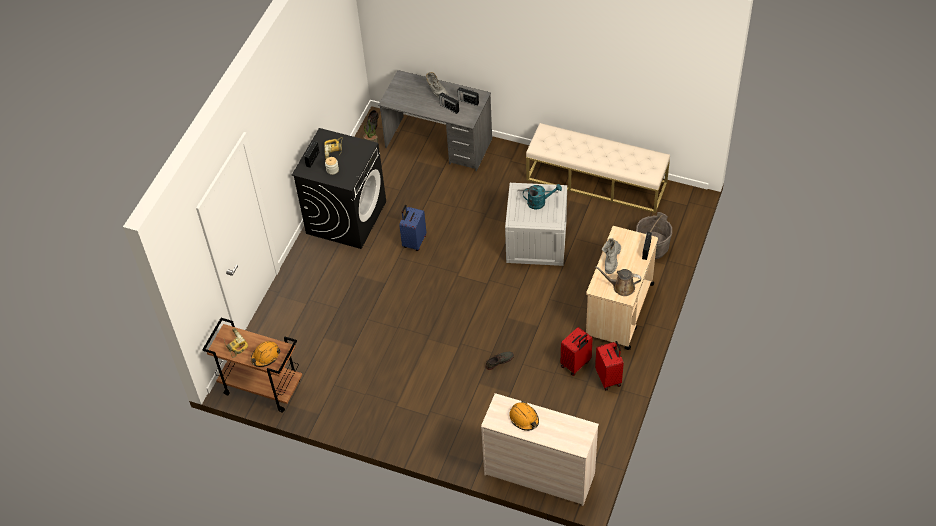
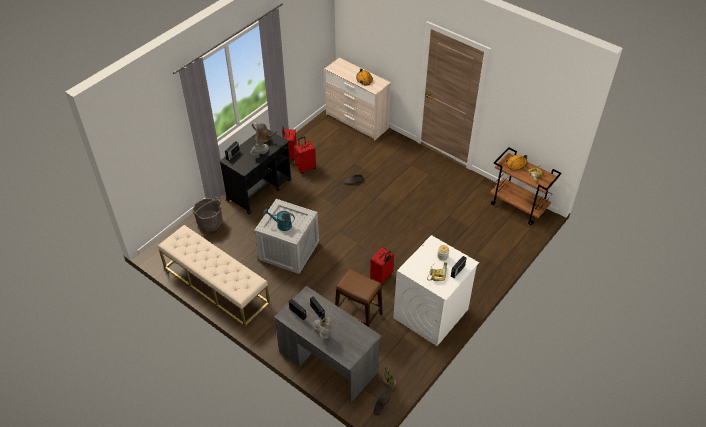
camera: 165 degrees left, 5 degrees down
(346, 217) = (430, 314): black washing machine -> white washing machine
(414, 241) = (381, 277): blue suitcase -> red suitcase
(425, 194) = (358, 315): none -> brown stool
(619, 311) = (259, 190): beige cart -> black cart

